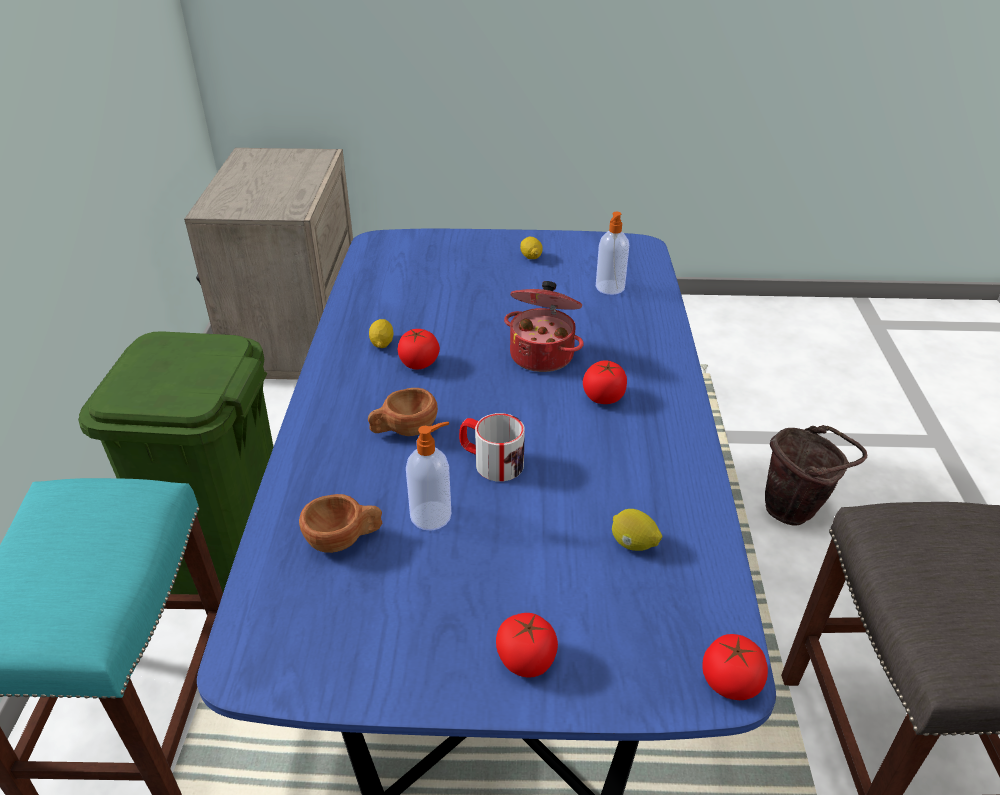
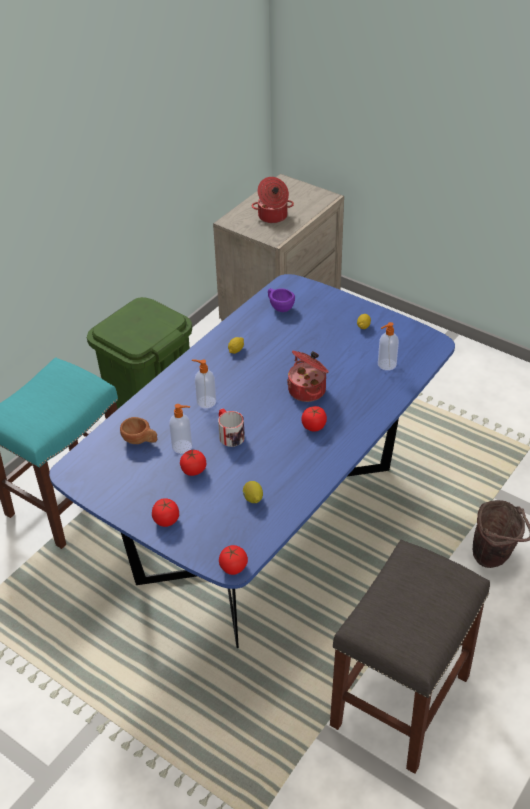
camera: 35 degrees right, 5 degrees up
(267, 190) = (272, 216): none -> cooking pot
(392, 271) = (279, 307): none -> purple cup
(404, 430) = (205, 402): brown cup -> soap dispenser
(419, 363) = (243, 369): tomato -> tomato (193, 470)

